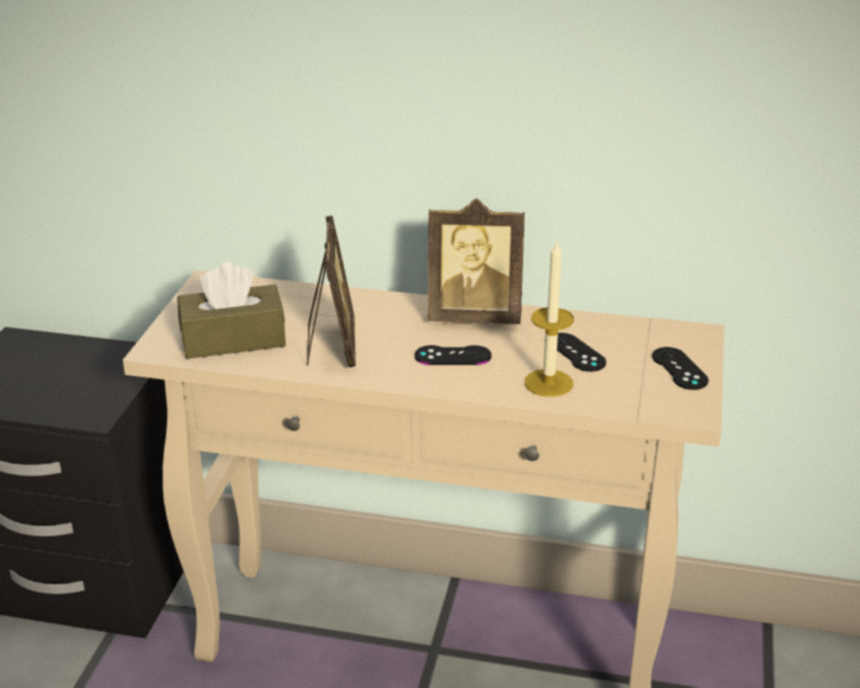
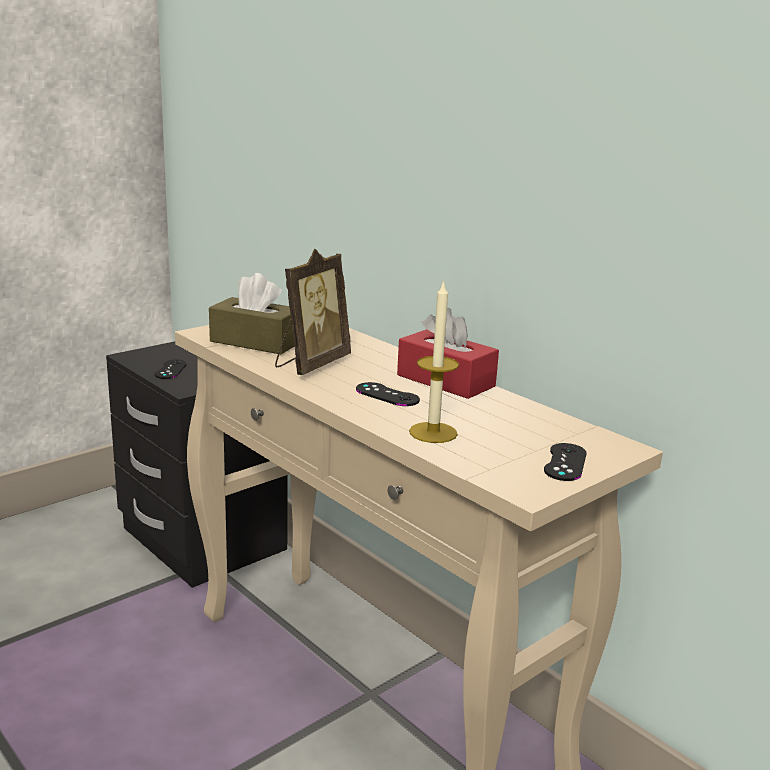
camera: 35 degrees right, 10 degrees down
(474, 316) = (445, 381): picture frame -> red tissue box
(575, 352) = (489, 424): black game controller -> black game controller (170, 369)

